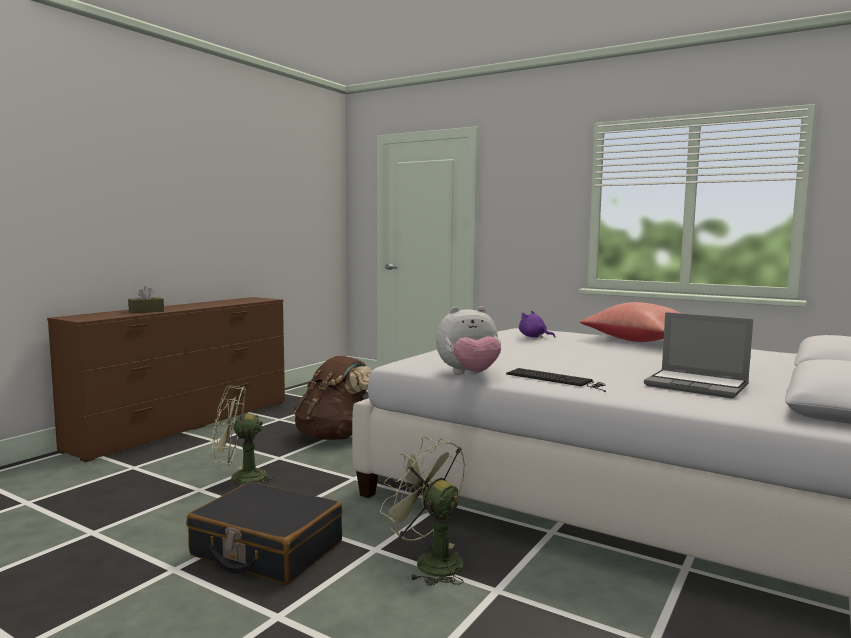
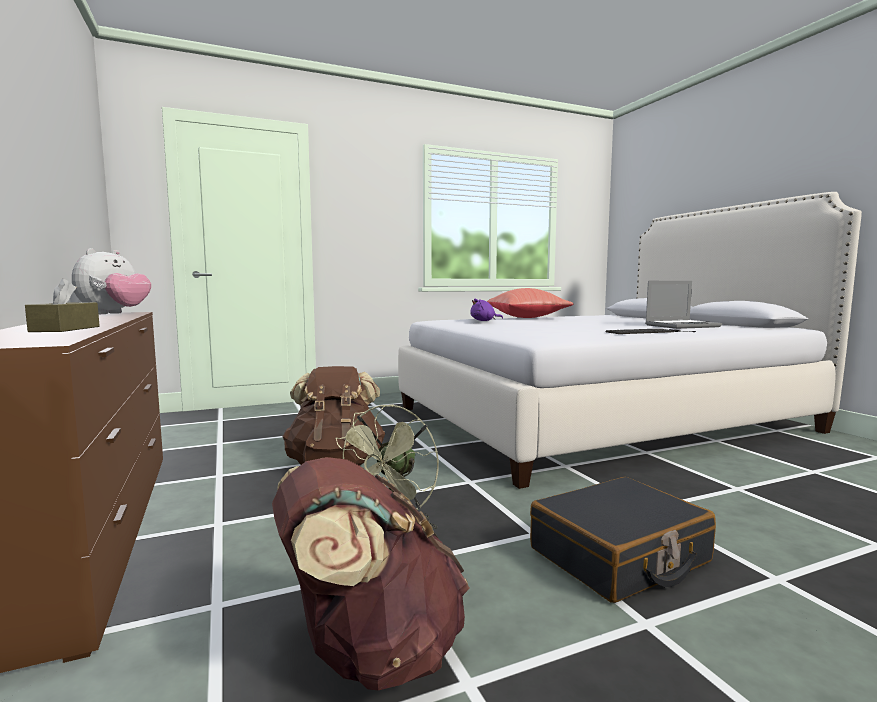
camera: 55 degrees left, 0 degrees up
(110, 506) = (370, 651): none -> brown backpack
(429, 562) = (681, 496): green fan -> none
(469, 375) = (609, 338): plush toy -> plush toy (115, 313)

